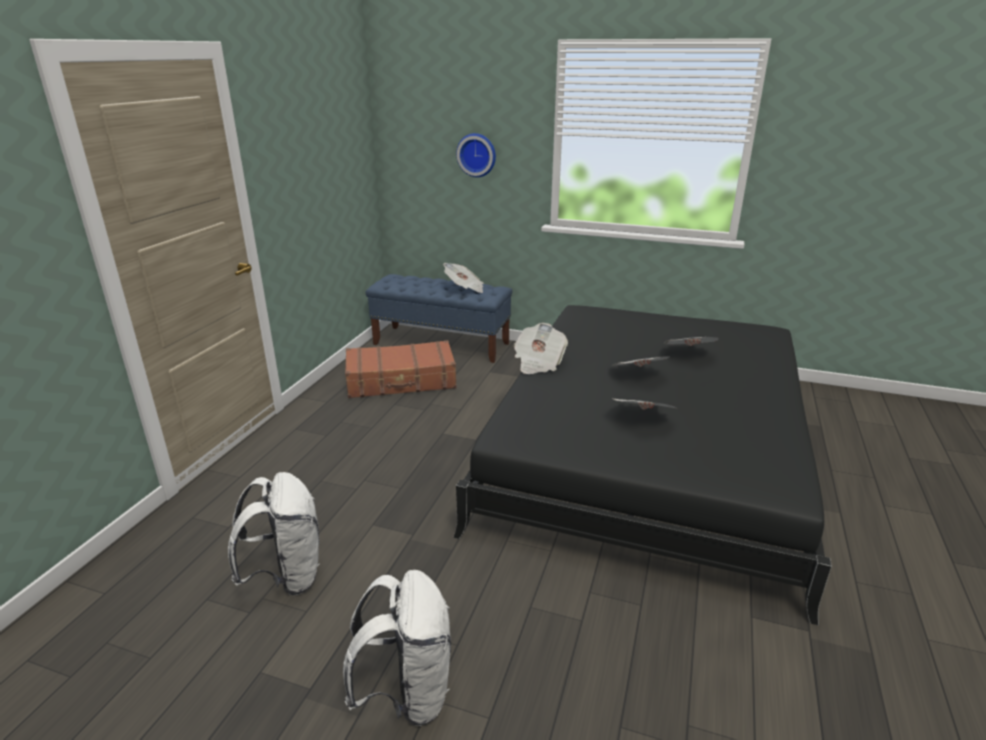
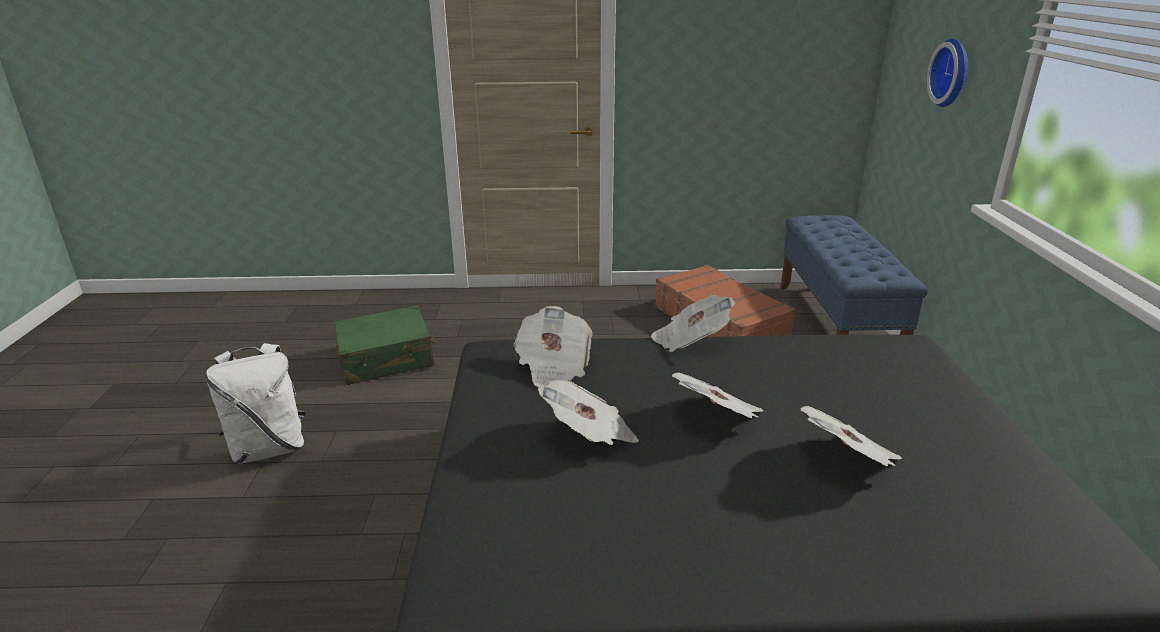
camera: 70 degrees right, 0 degrees up
(287, 576) = (386, 359): white backpack -> green suitcase
(465, 288) = (862, 258): newspaper -> newspaper (553, 366)

